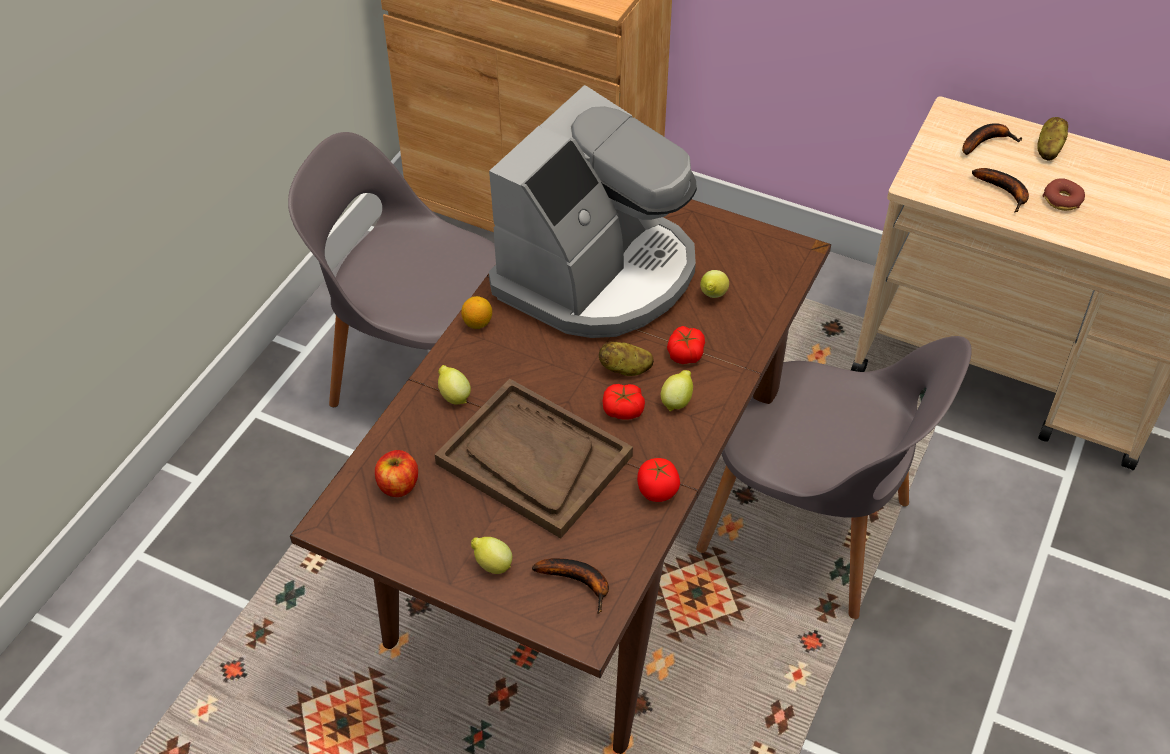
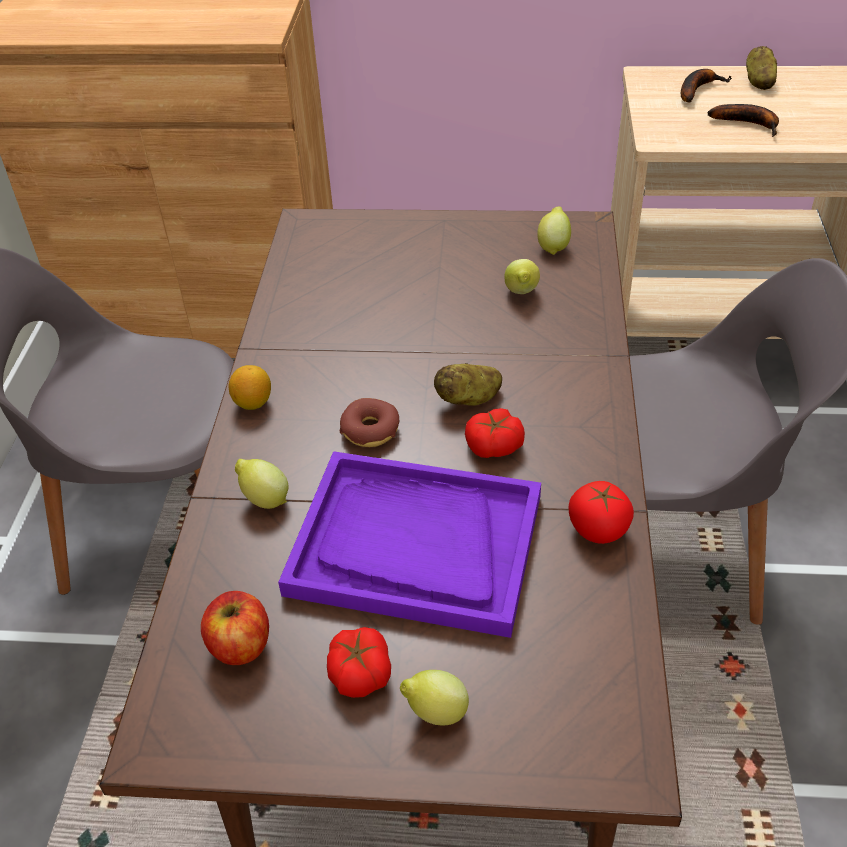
camera: 20 degrees left, 5 degrees down
(533, 460) = (415, 545): brown tray -> purple tray
(579, 582) = (572, 691): banana -> none
(598, 274) = (375, 308): coffee machine -> none
(677, 401) = (553, 415): lemon -> lemon (553, 246)
(685, 353) = (529, 360): tomato -> tomato (359, 673)
(1062, 200) = (806, 117): donut -> donut (370, 430)

